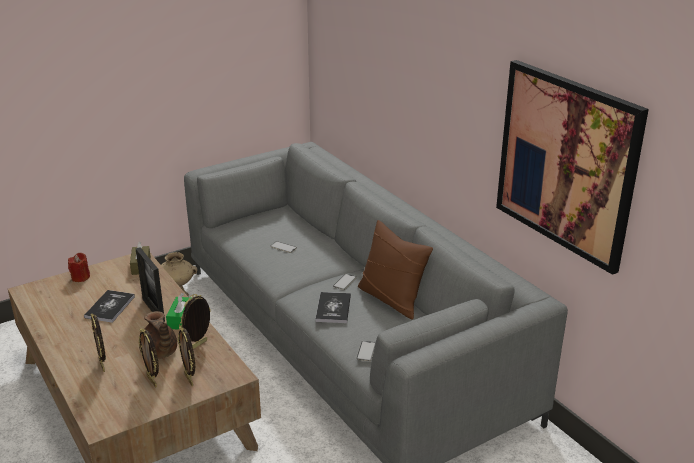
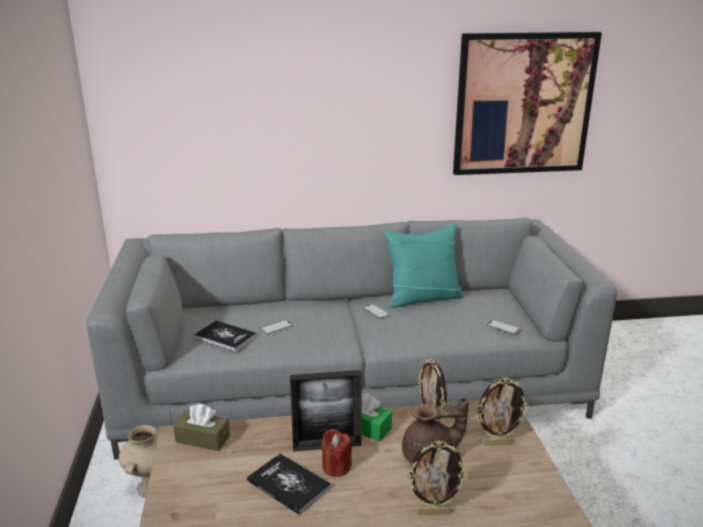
camera: 65 degrees left, 5 degrees down
(80, 277) = (176, 504): red candle -> red candle (336, 467)
(152, 381) = (489, 472): picture frame -> none
(333, 308) = (421, 326): book -> book (225, 337)
(391, 299) = (423, 298): brown pillow -> turquoise pillow

